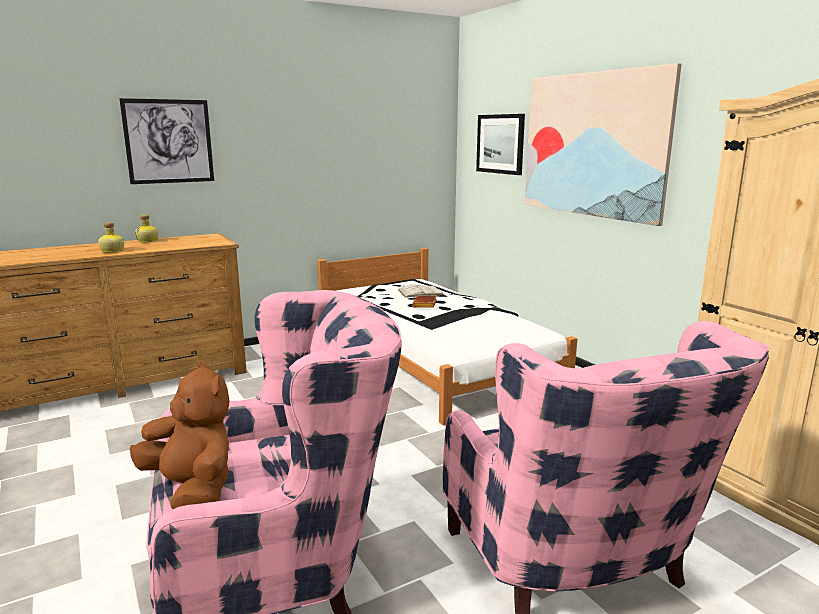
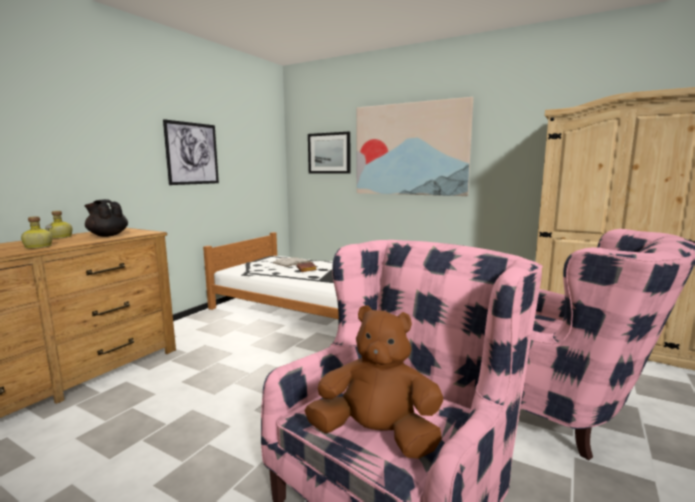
camera: 30 degrees left, 5 degrees down
(169, 141) = (72, 140): picture -> picture (192, 153)
(183, 243) = (107, 235): none -> black teapot

